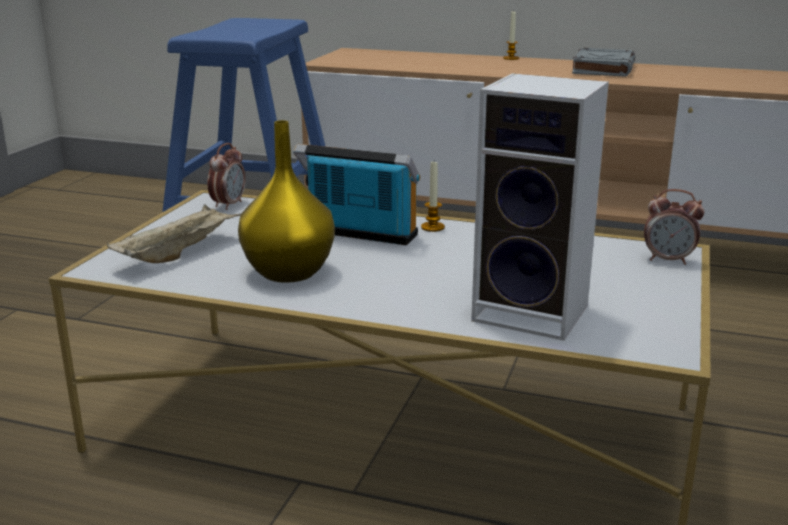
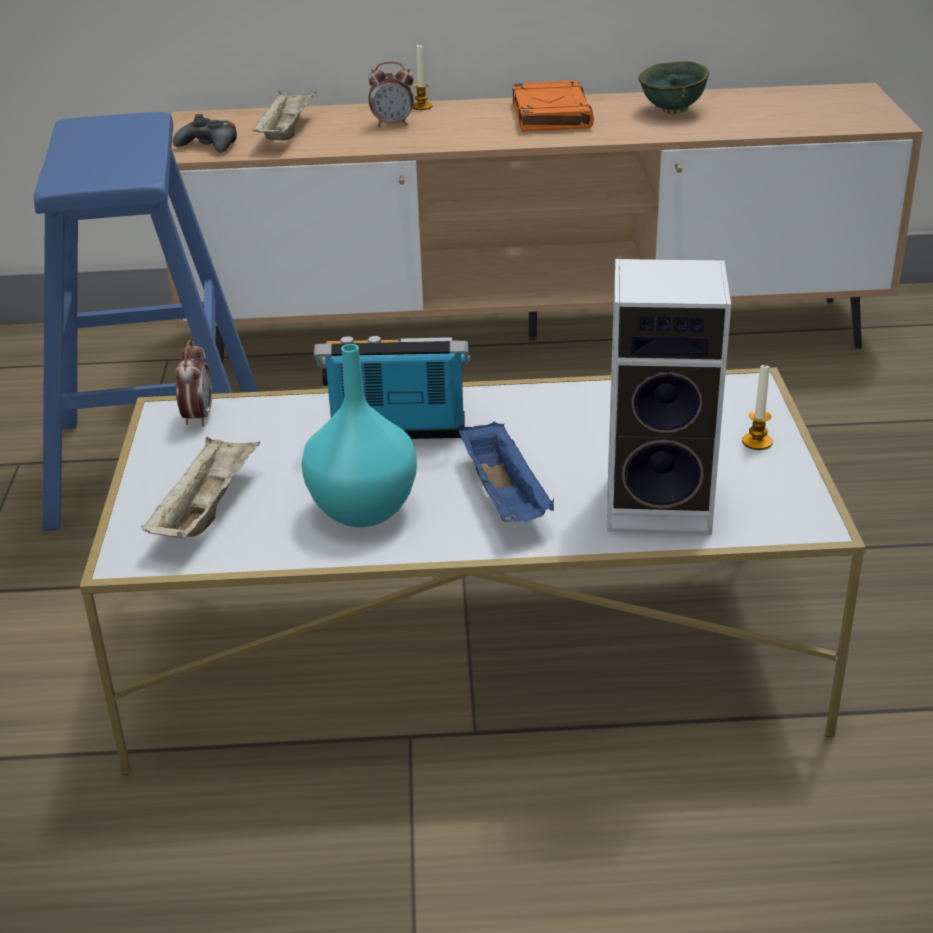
camera: 20 degrees left, 10 degrees up
(290, 272) = (364, 509): yellow vase -> turquoise vase
(346, 61) = (209, 145): none -> black game controller
(403, 60) = (286, 133): none -> beige tray
(405, 285) = (505, 498): none -> blue tray
(432, 227) = (472, 403): candle -> candle (757, 442)
(603, 69) = (550, 114): grey book -> orange book
(668, 260) = (749, 399): alarm clock -> alarm clock (392, 124)
(703, 75) = (673, 111): none -> green bowl

